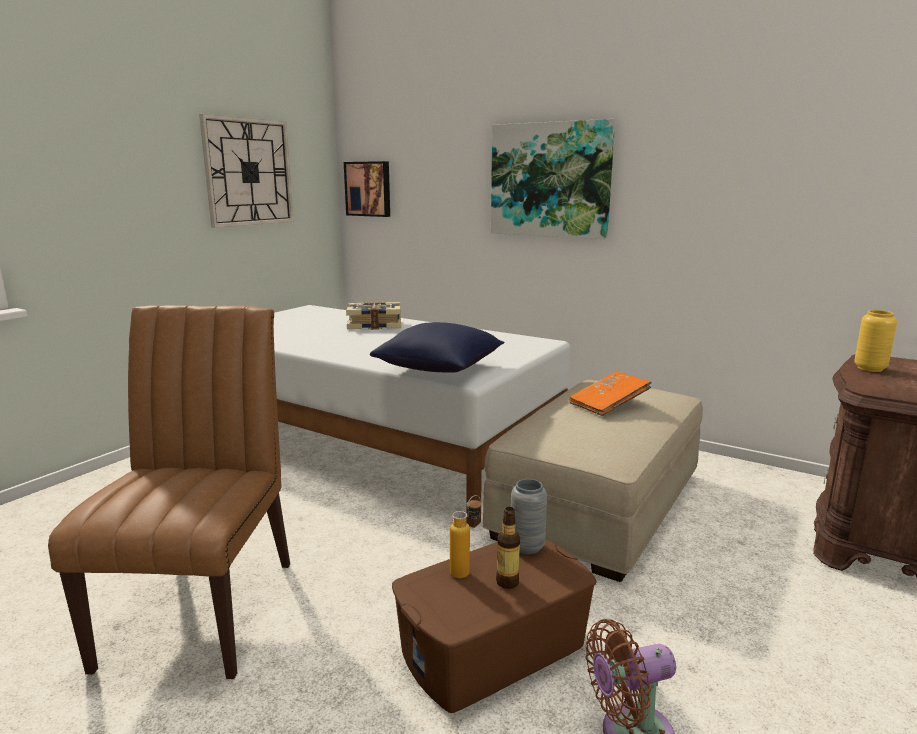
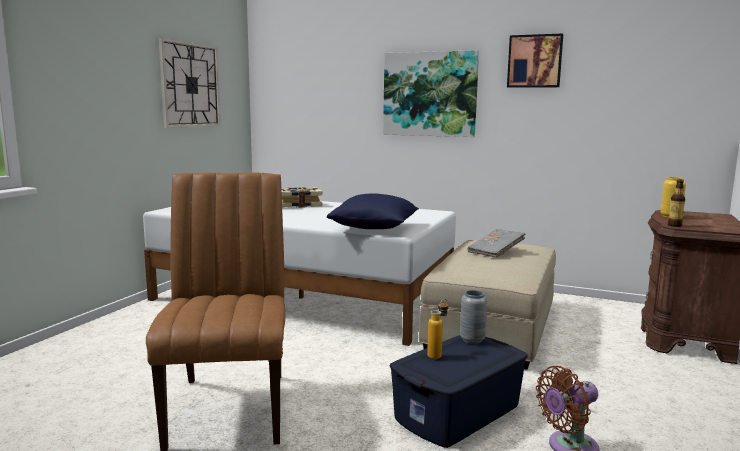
camera: 10 degrees left, 5 degrees down
(368, 189) = (278, 101): picture -> picture (534, 61)
(494, 649) = (458, 412): brown storage box -> blue storage box
(507, 582) = (469, 359): bottle -> bottle (674, 225)
(609, 405) = (496, 252): orange book -> grey book

